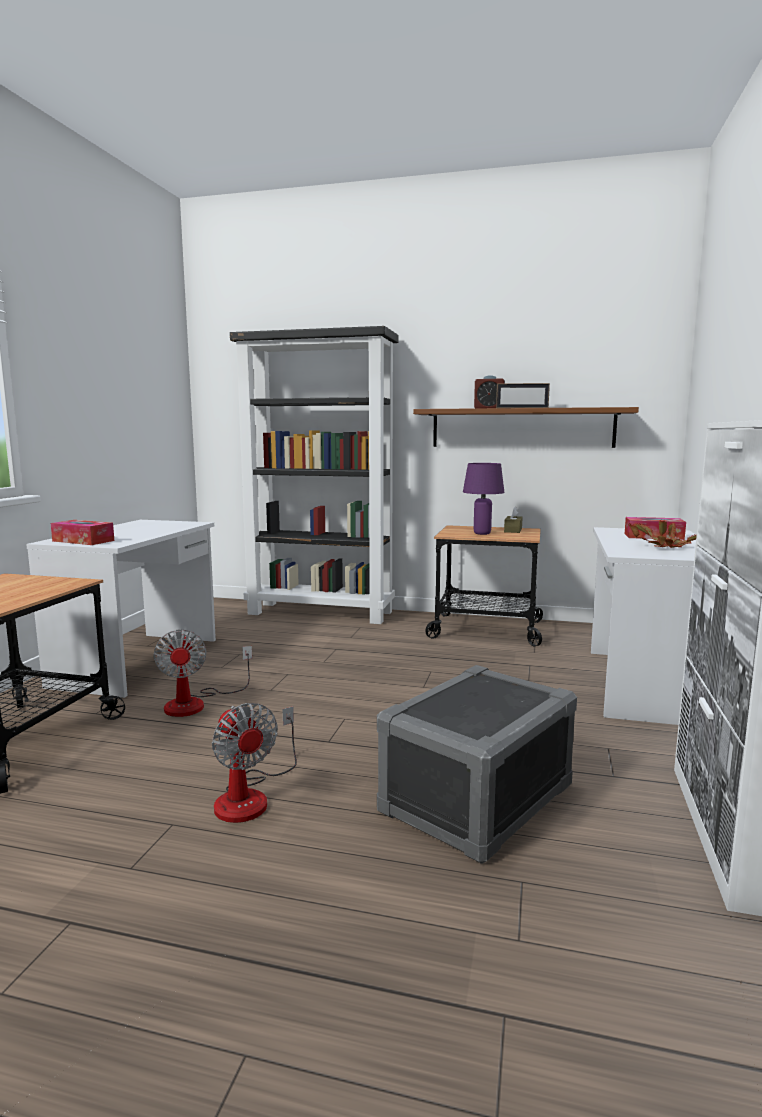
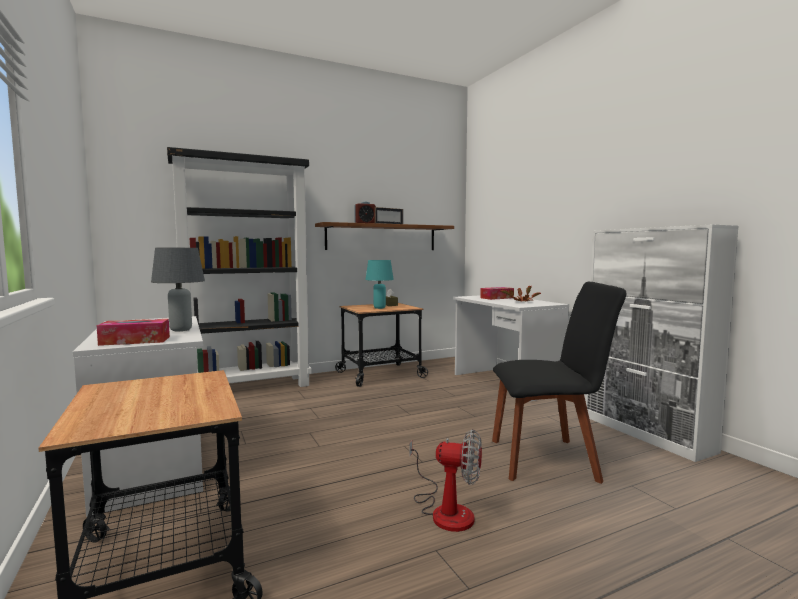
camera: 40 degrees left, 5 degrees down
(146, 535) = (181, 330): none -> grey table lamp
(196, 703) = (280, 473): fan -> none
(477, 799) = (548, 459): grey storage box -> black chair
(482, 533) = (380, 308): purple table lamp -> turquoise table lamp

